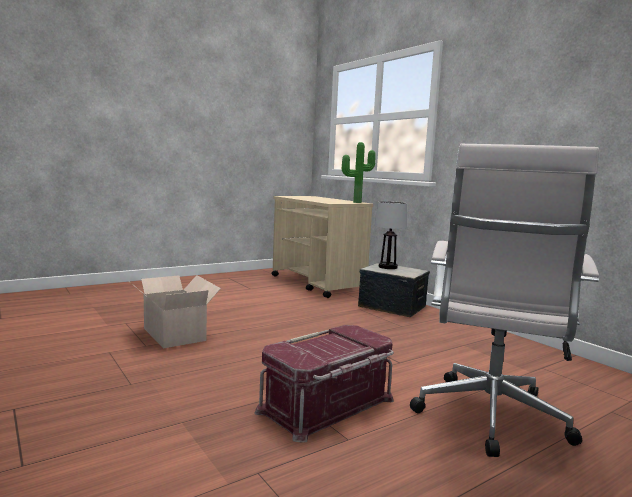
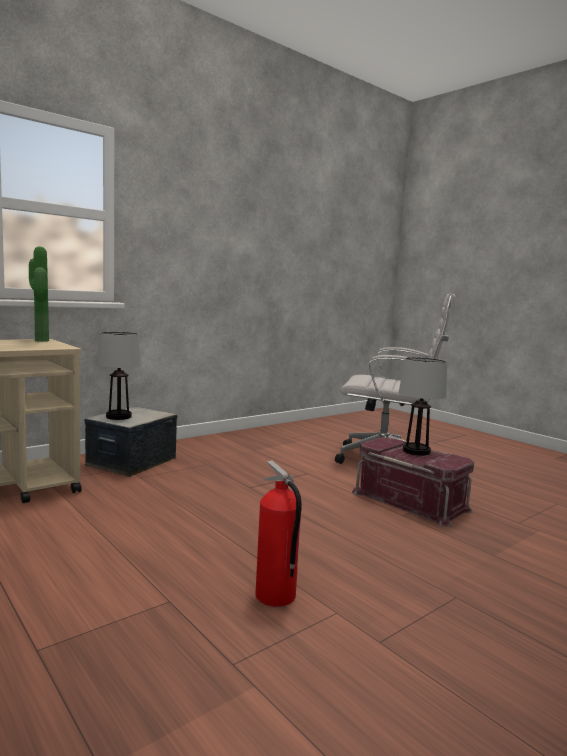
camera: 95 degrees left, 0 degrees up
(174, 333) = (275, 596): cardboard box -> fire extinguisher
(336, 347) = (417, 451): none -> table lamp

